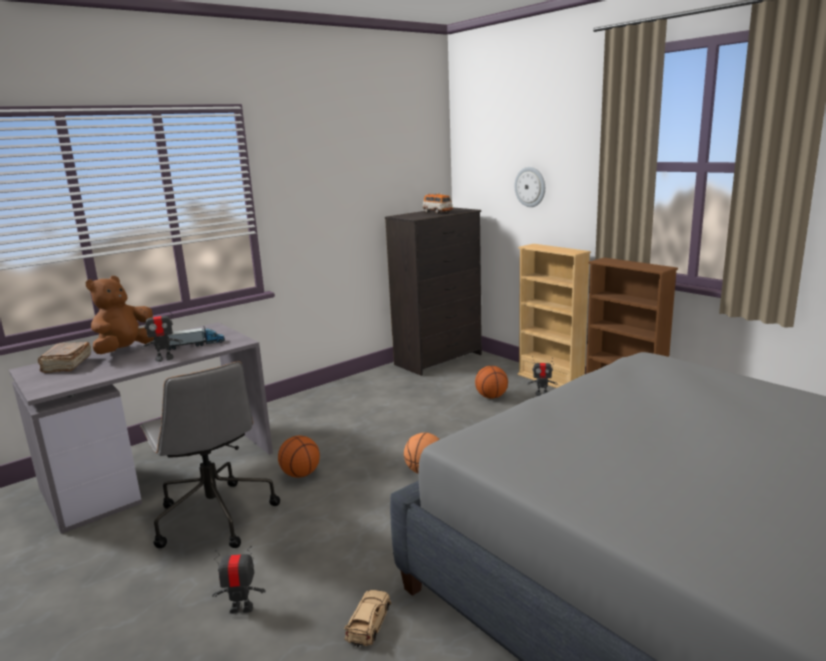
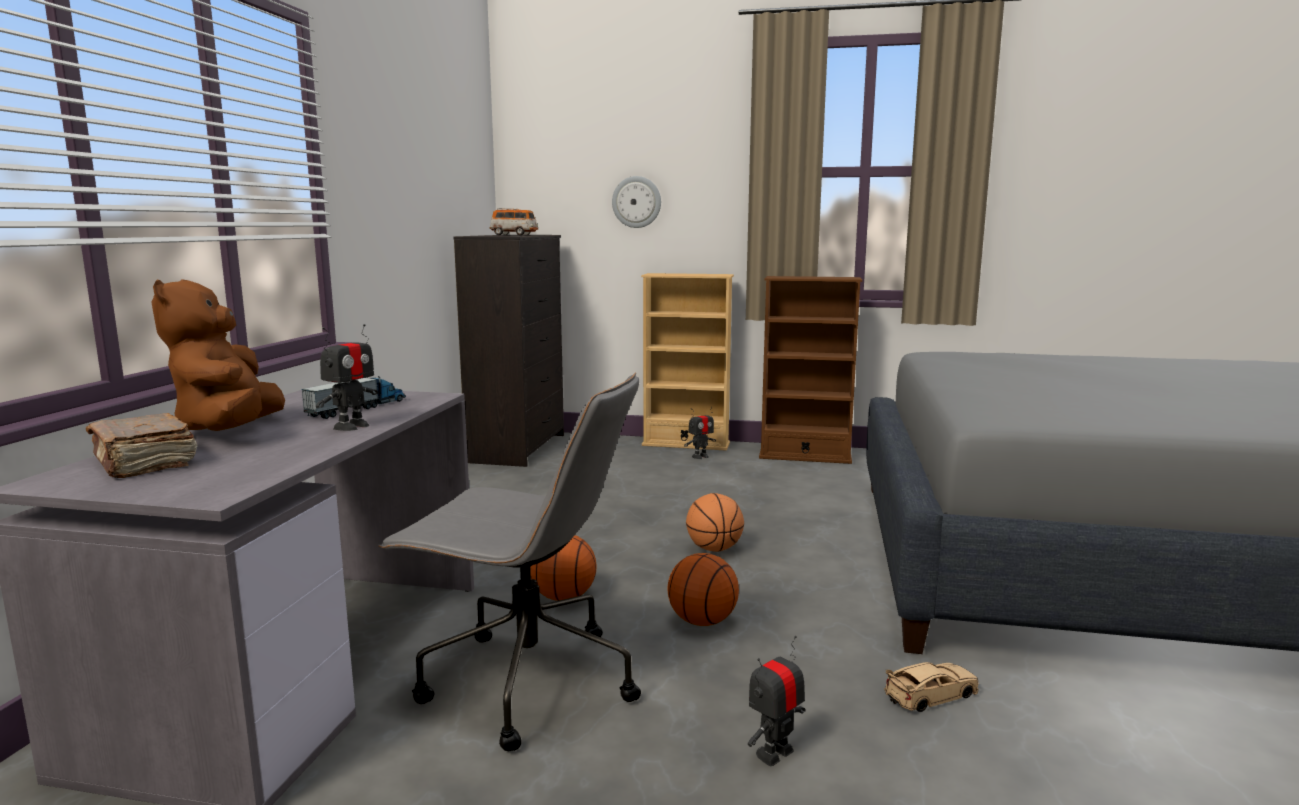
camera: 40 degrees left, 5 degrees down
(369, 622) = (931, 695): beige toy car -> beige toy car turned 90 degrees clockwise
(491, 397) = (652, 469): basketball -> basketball (702, 621)

